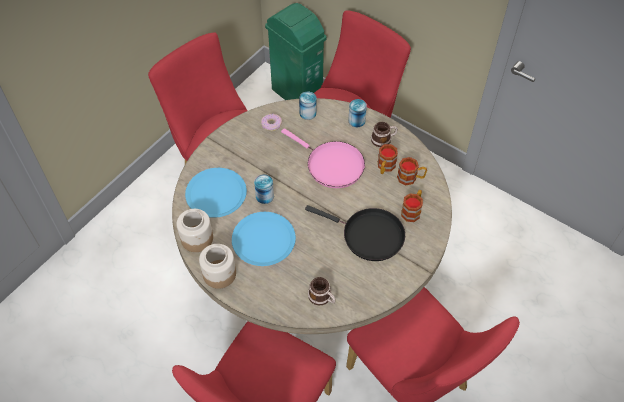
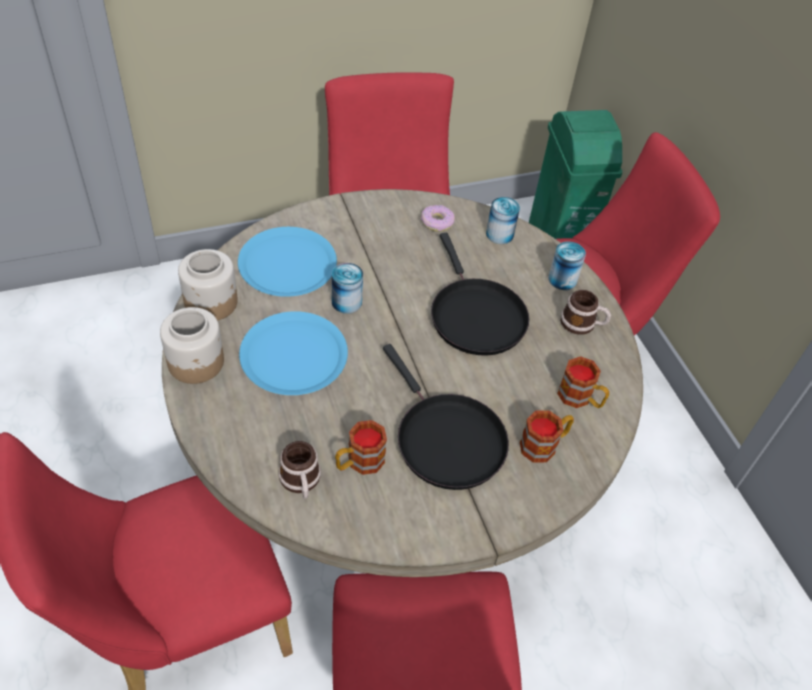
camera: 30 degrees right, 5 degrees down
(332, 165) = (475, 316): pink frying pan -> black frying pan
(385, 167) = (552, 362): mug -> mug (359, 462)

